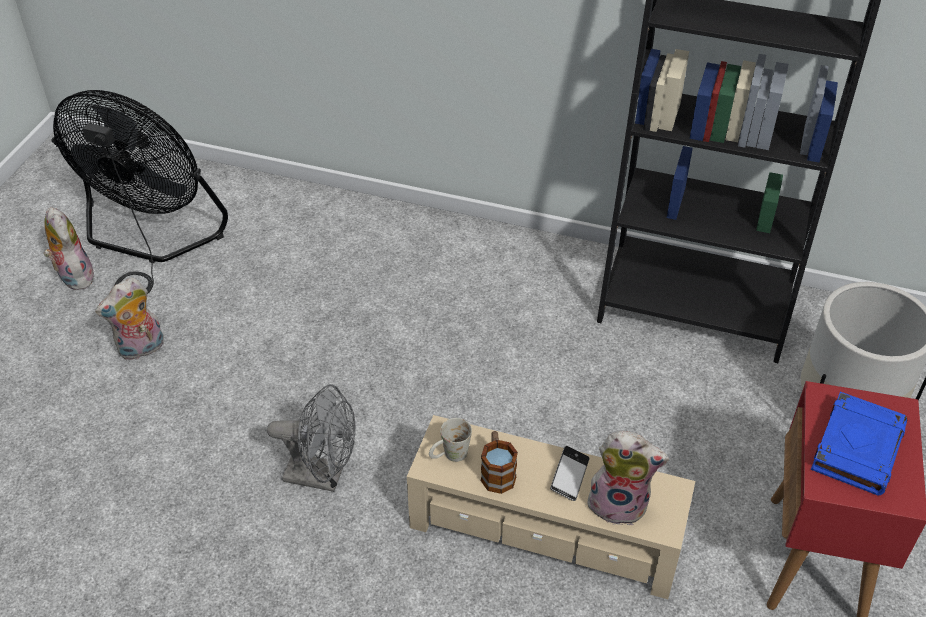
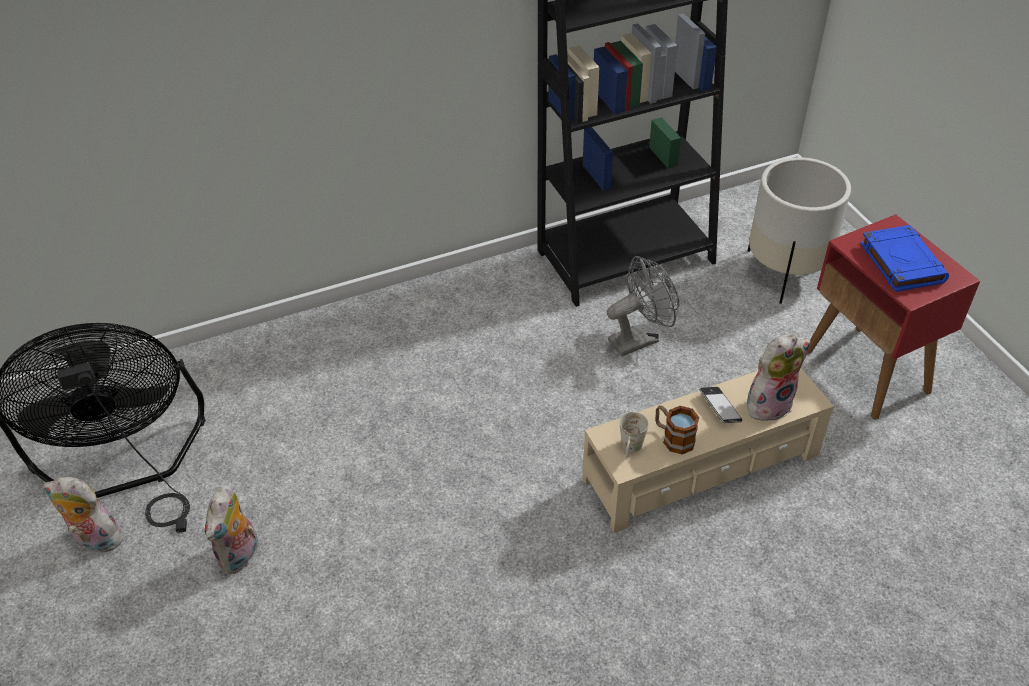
camera: 40 degrees left, 0 degrees up
(323, 476) = (510, 543): grey fan -> grey fan (639, 338)

